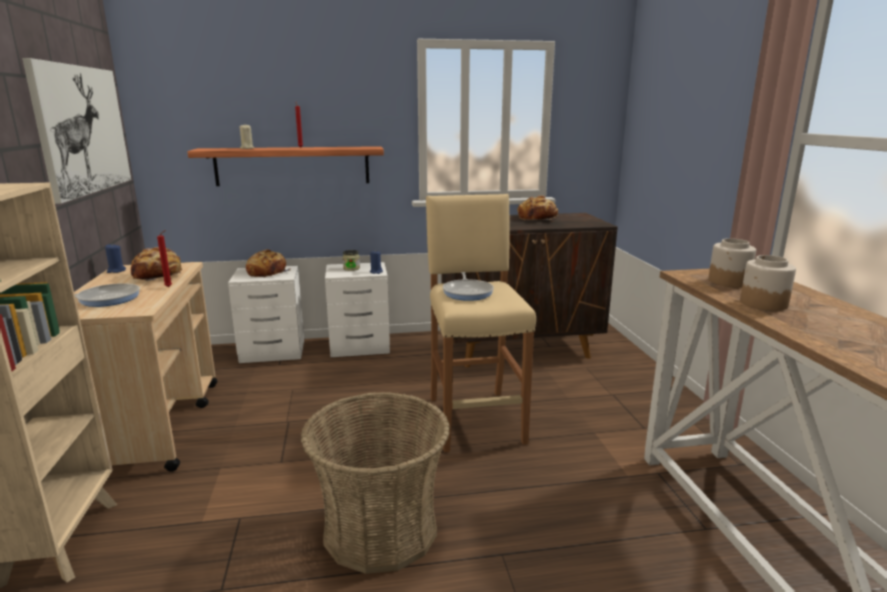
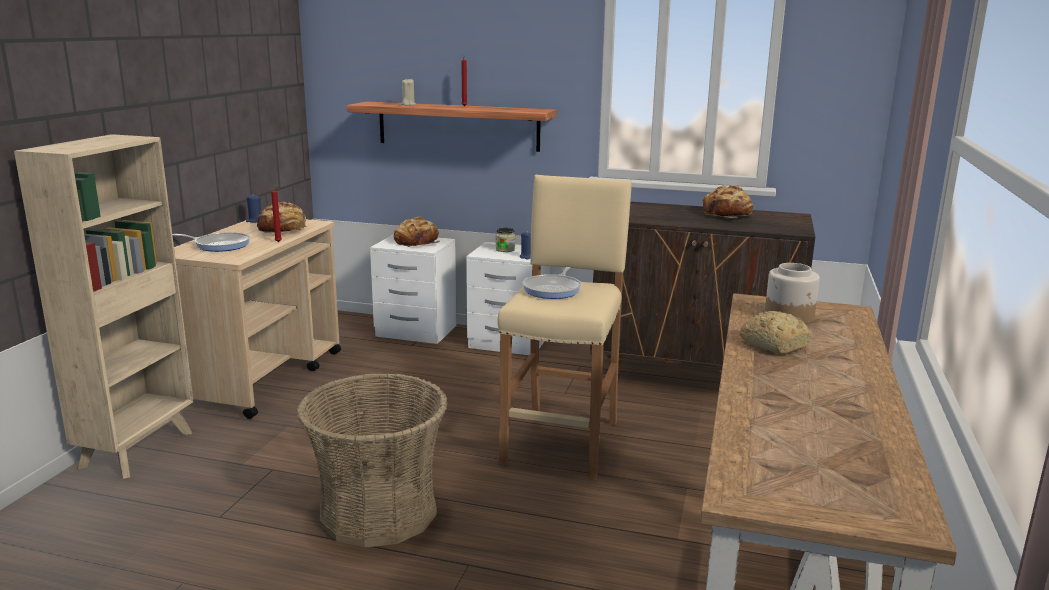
camera: 25 degrees right, 0 degrees up
(83, 129) = (244, 82): picture -> none
(763, 303) = (773, 344): jar -> bread

